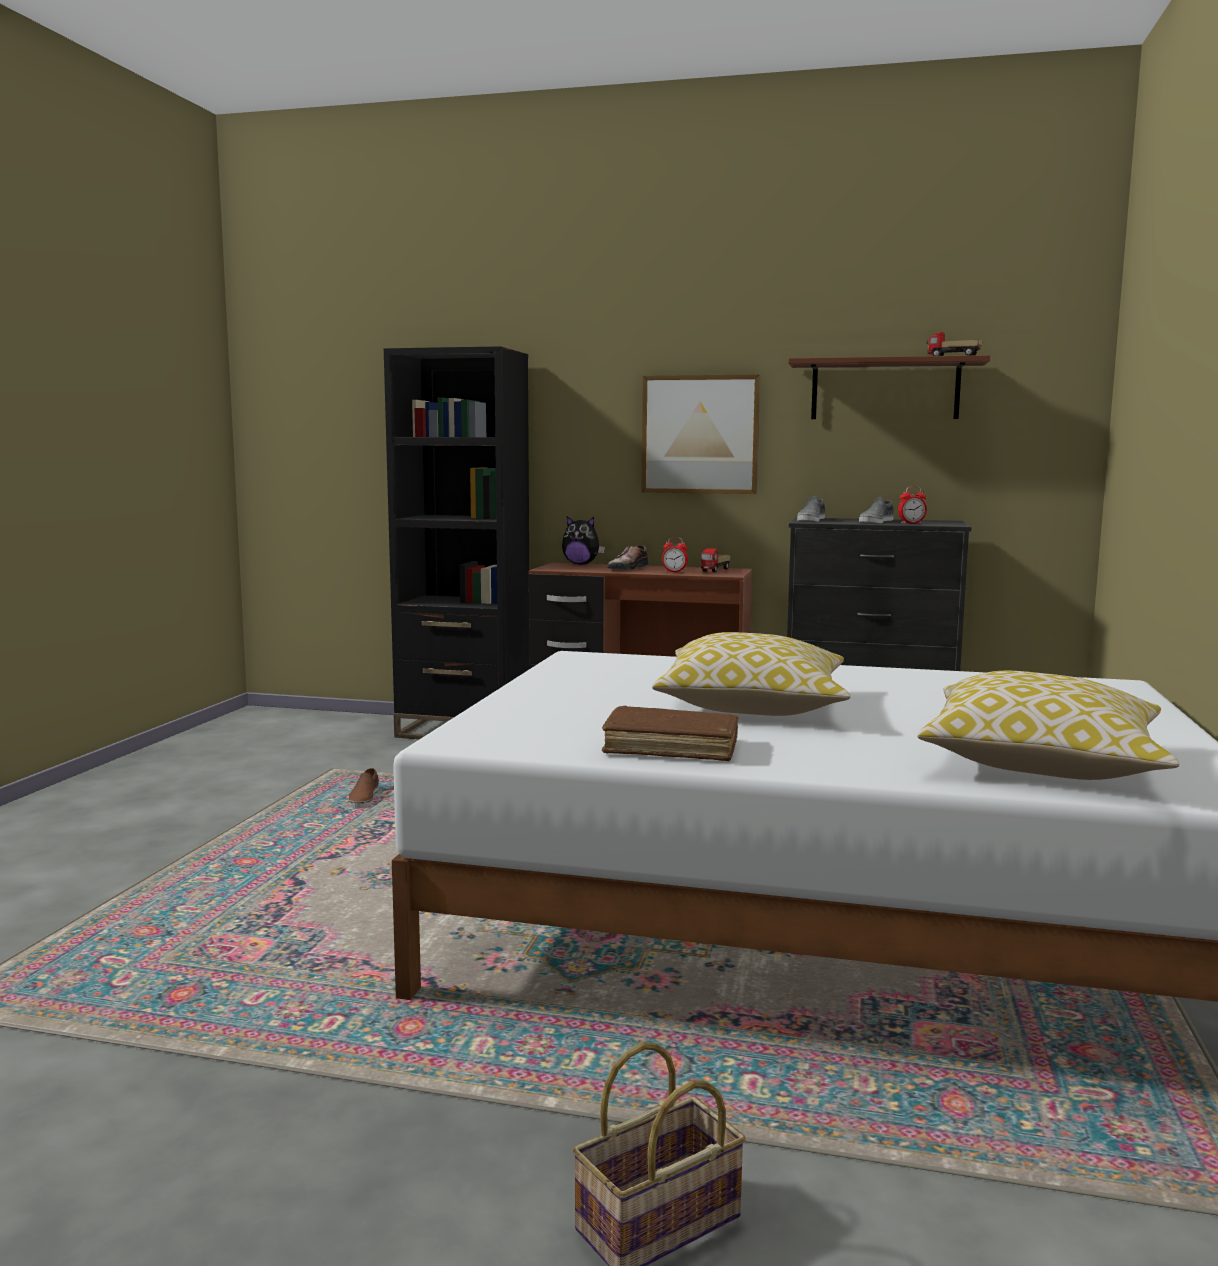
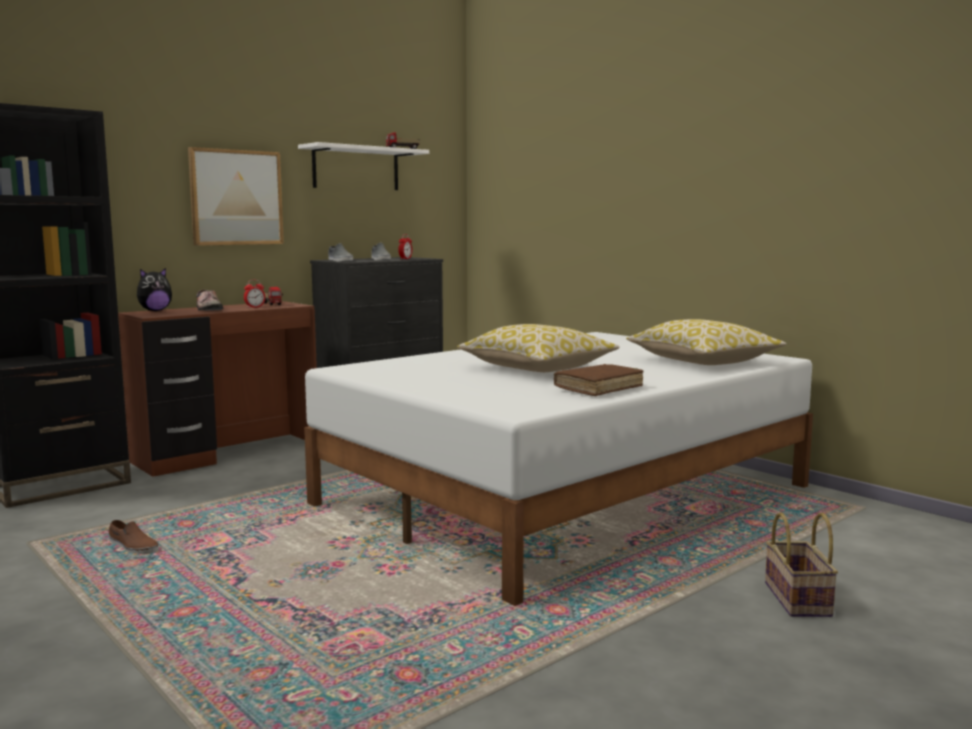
camera: 55 degrees left, 0 degrees up
(885, 390) = (356, 168): brown shelf -> white shelf

